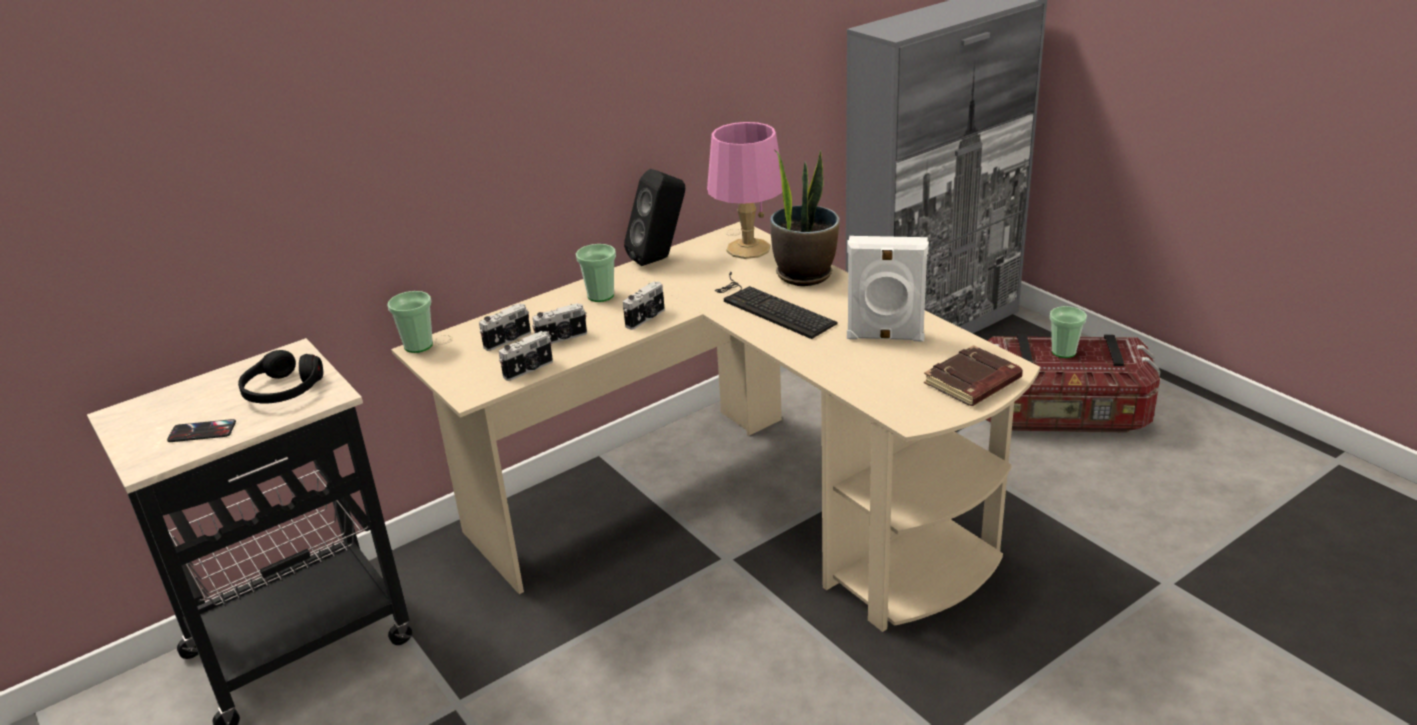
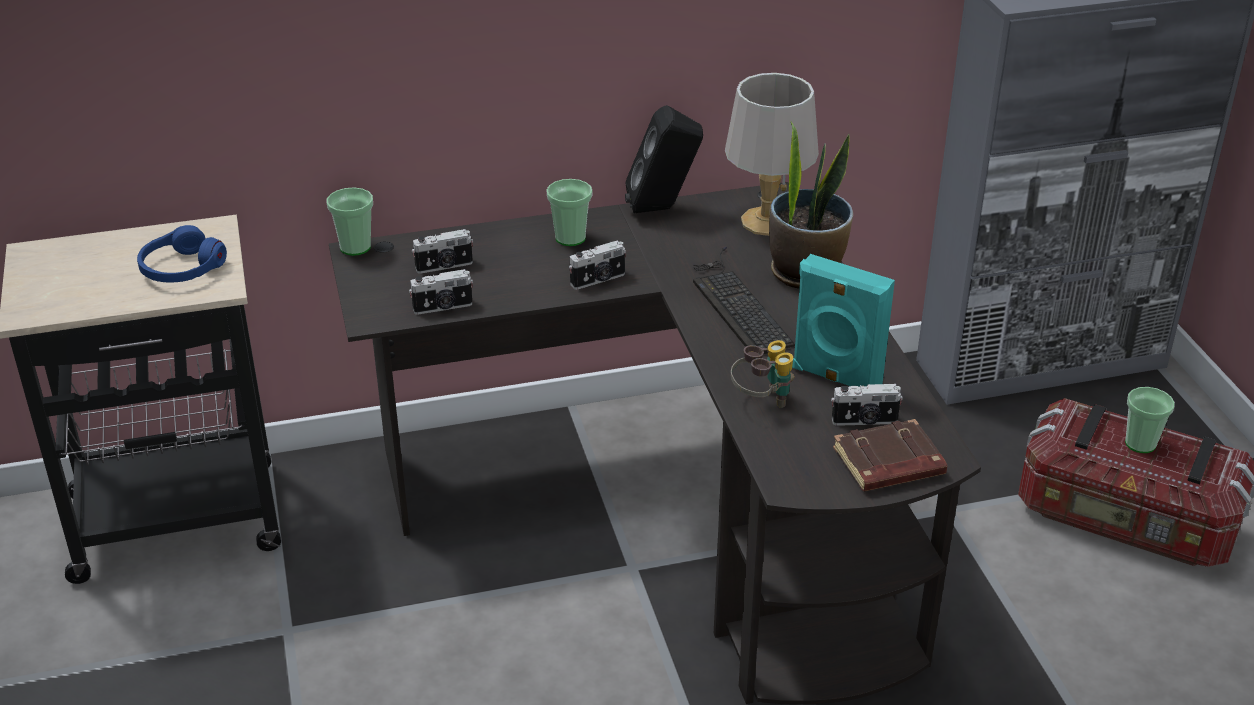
camera: 20 degrees right, 5 degrees up
(202, 432) = (89, 293): phone -> none
(282, 390) = (181, 269): black headphones -> blue headphones
(562, 339) = (498, 280): camera -> camera (865, 421)
(732, 508) = (672, 512): beige desk -> black desk
(748, 248) = (767, 221): pink table lamp -> grey table lamp
(842, 367) = (762, 401): none -> binoculars
(885, 337) = (835, 378): white speaker -> turquoise speaker

